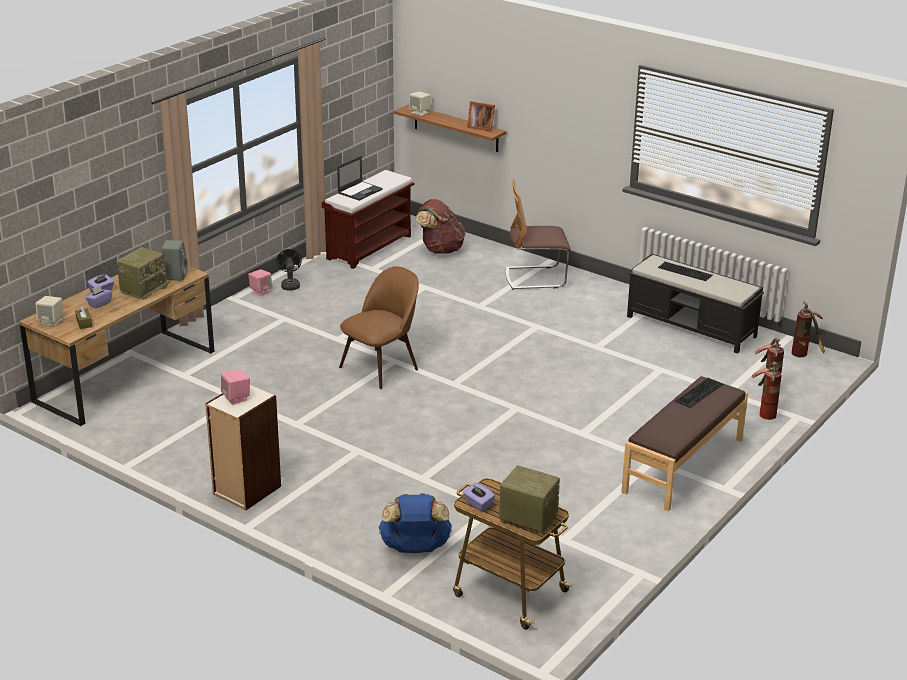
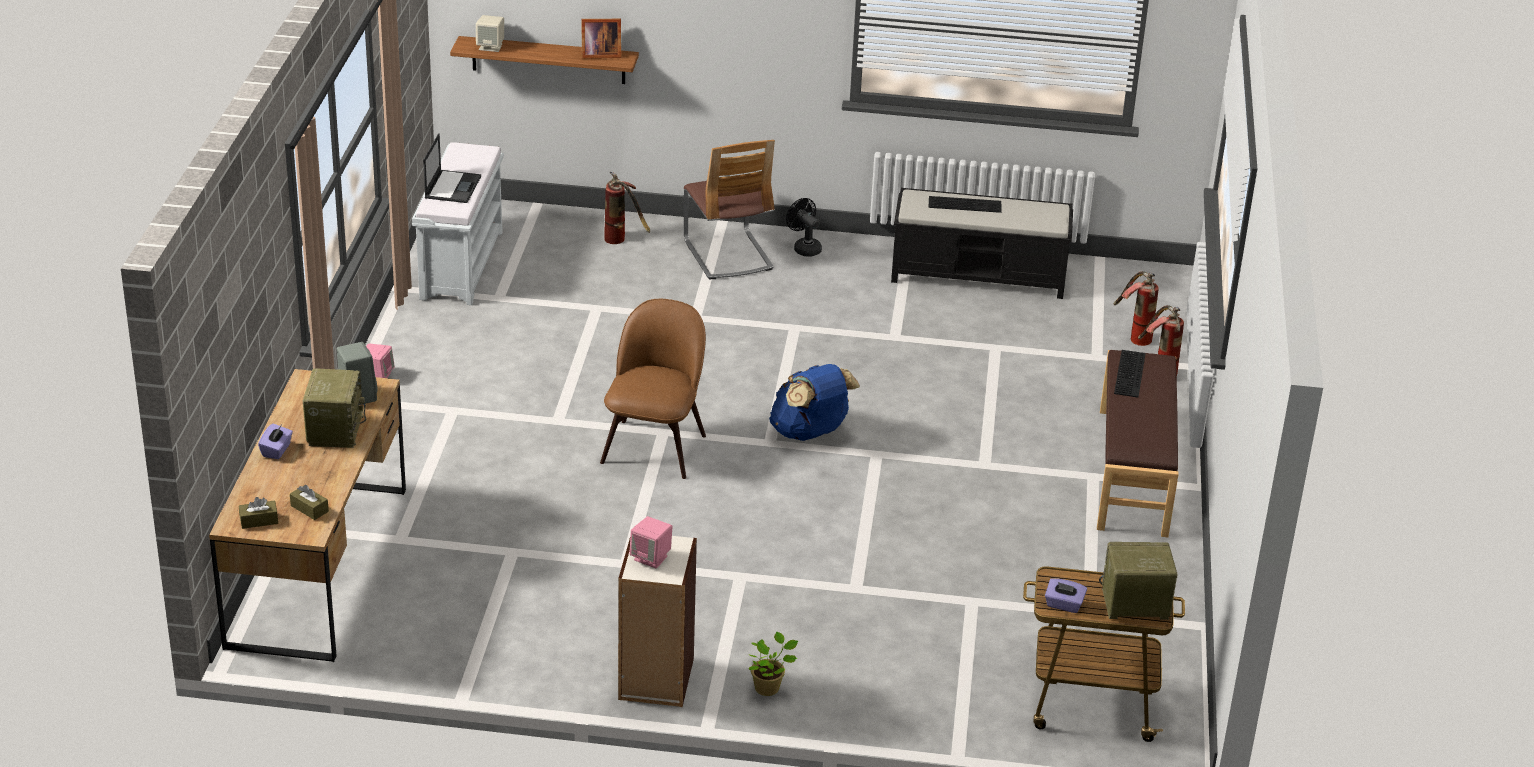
camera: 30 degrees left, 5 degrees up
(51, 321) = (259, 520): beige speaker -> brown tissue box
(99, 303) = (297, 472): purple tissue box -> none
(290, 285) = (408, 355): black fan -> black fan (804, 248)
(308, 516) = (769, 688): none -> potted plant
(369, 247) = (461, 264): brown bench -> white bench
(415, 548) = (935, 685): blue backpack -> blue backpack (810, 433)
(440, 249) = (562, 243): brown backpack -> none
(535, 278) = (728, 255): chair -> chair turned 75 degrees counterclockwise
(805, 355) = (1138, 280): fire extinguisher -> fire extinguisher (622, 240)

